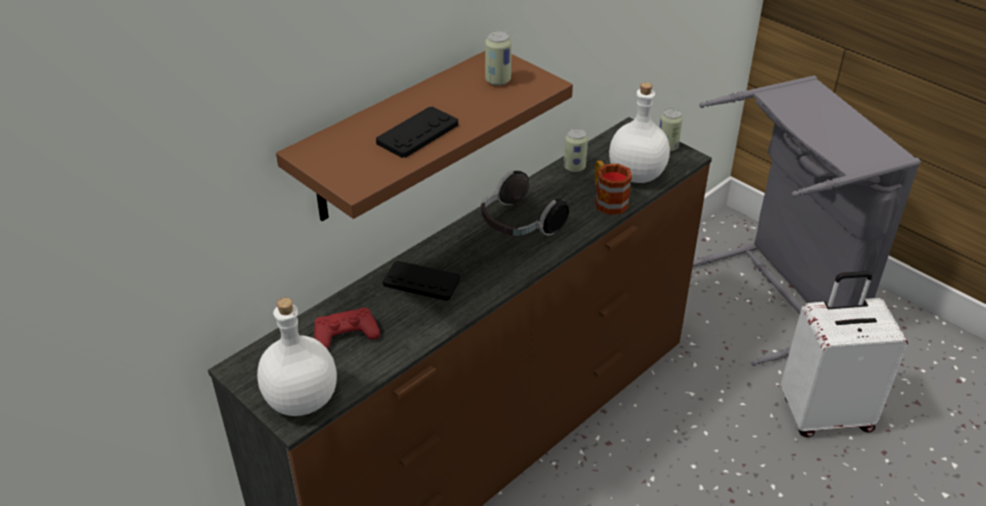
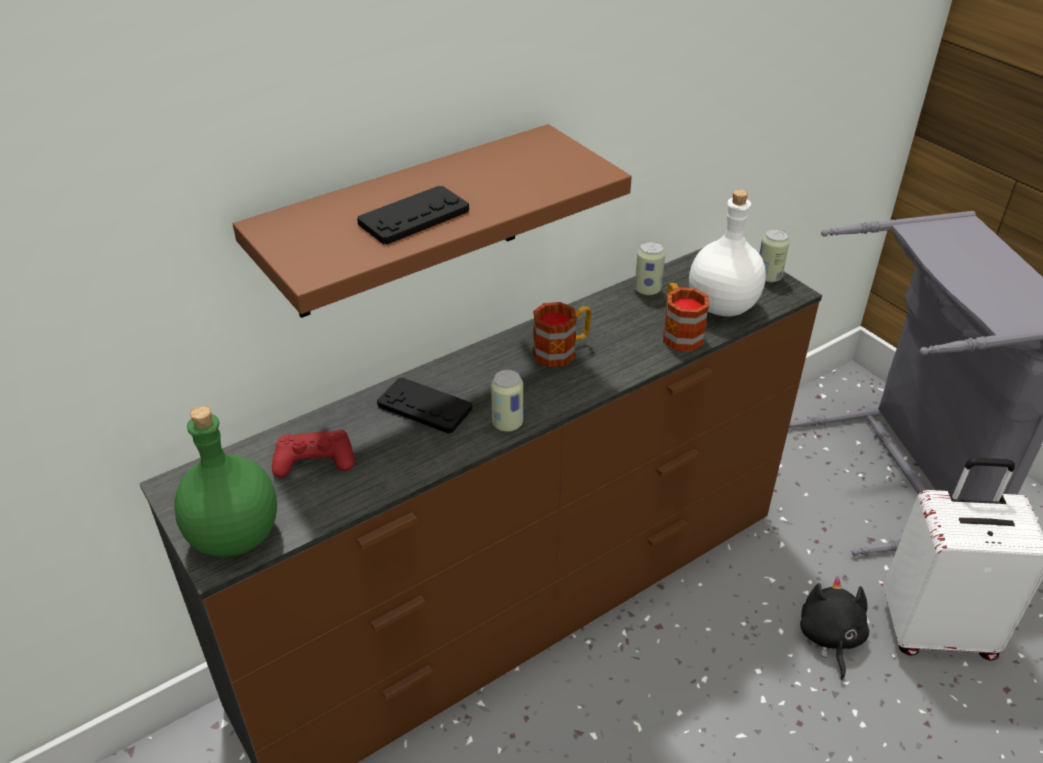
camera: 10 degrees right, 0 degrees up
(303, 400) = (237, 536): white bottle -> green bottle
(498, 80) = (537, 163): can -> can (507, 423)
(519, 224) = (562, 350): headphones -> mug
(744, 432) = (830, 637): none -> black plush toy

